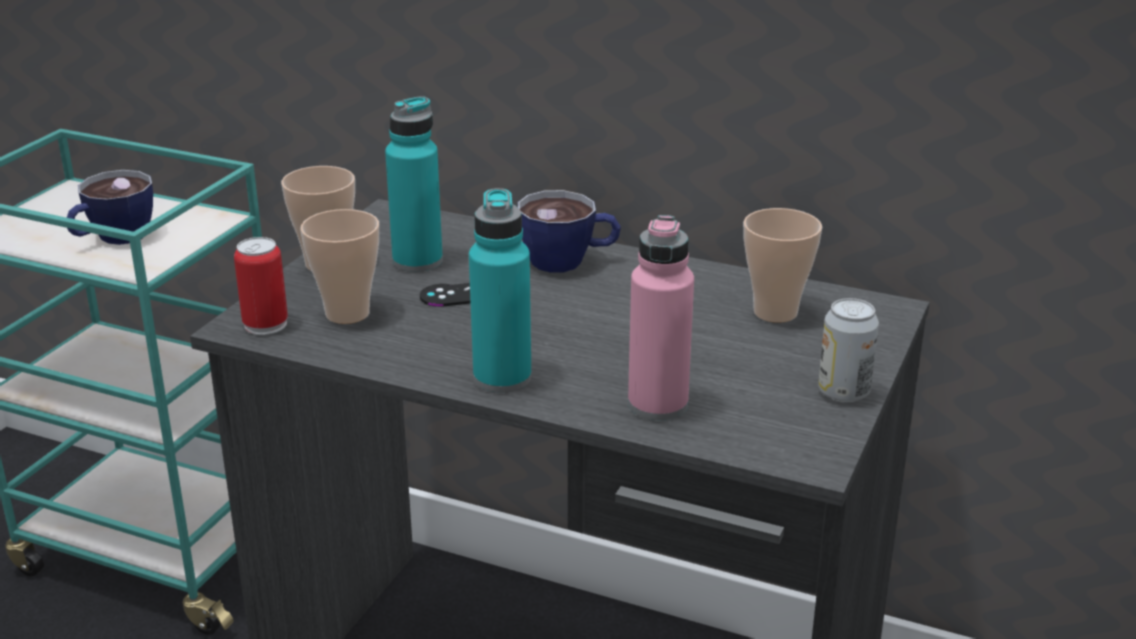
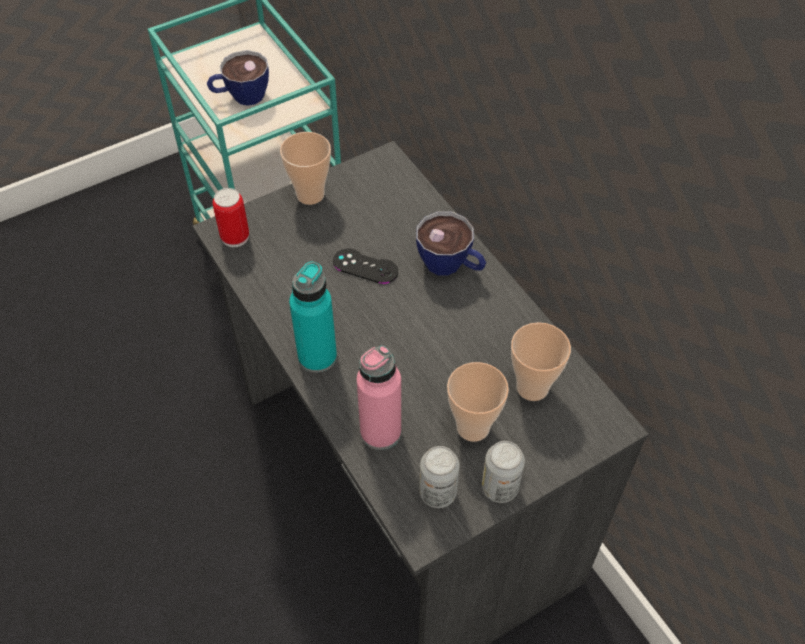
camera: 35 degrees right, 25 degrees up
(347, 313) = (284, 250): cup -> cup (473, 427)
(417, 261) = (362, 219): turquoise bottle -> none
(785, 423) = (438, 493): none -> can

